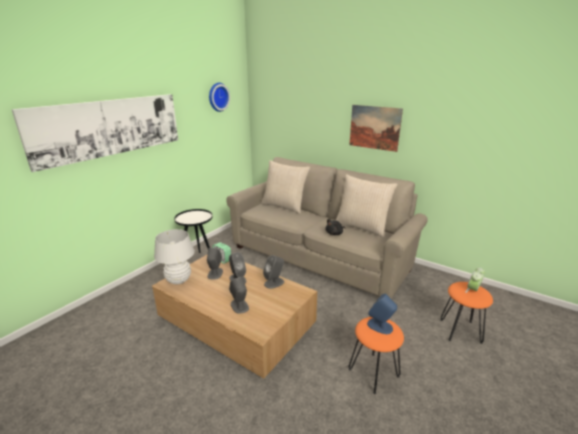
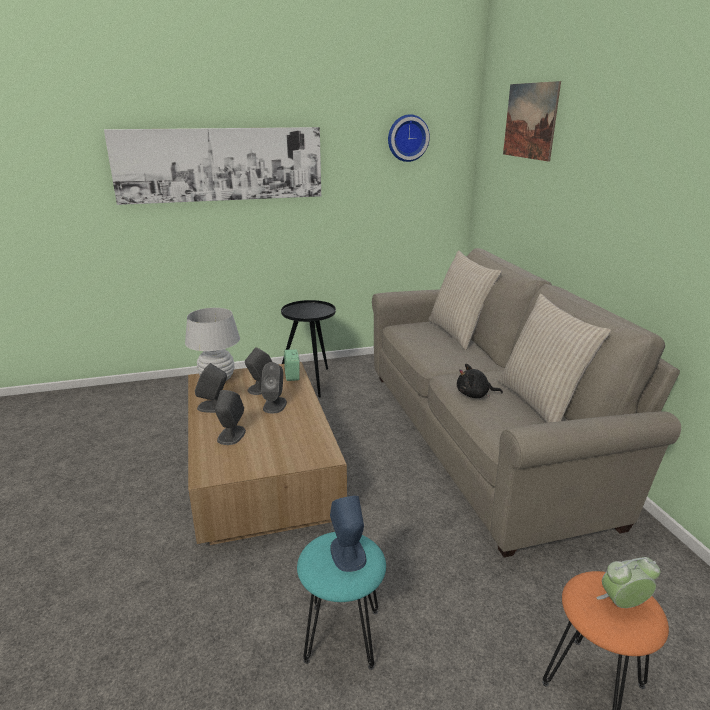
camera: 40 degrees right, 0 degrees up
(274, 283) = (308, 428): grey speaker -> grey speaker (214, 407)
(374, 127) = (630, 210): picture -> picture (530, 121)
(374, 373) = (342, 636): orange stool -> turquoise stool

